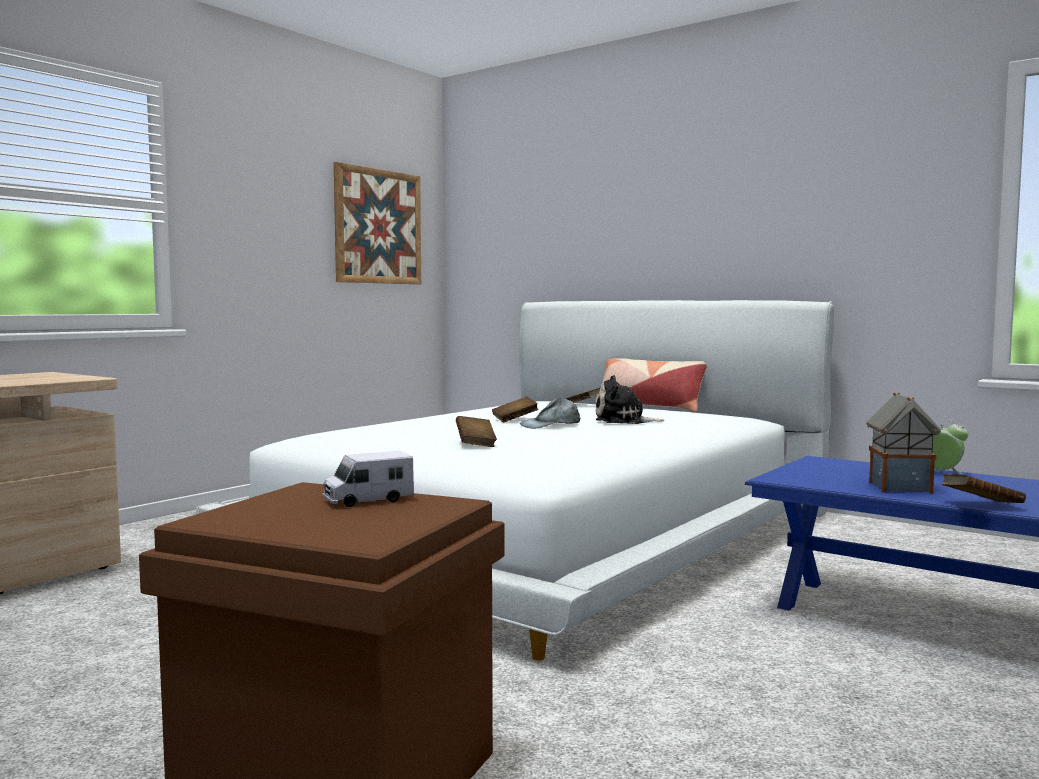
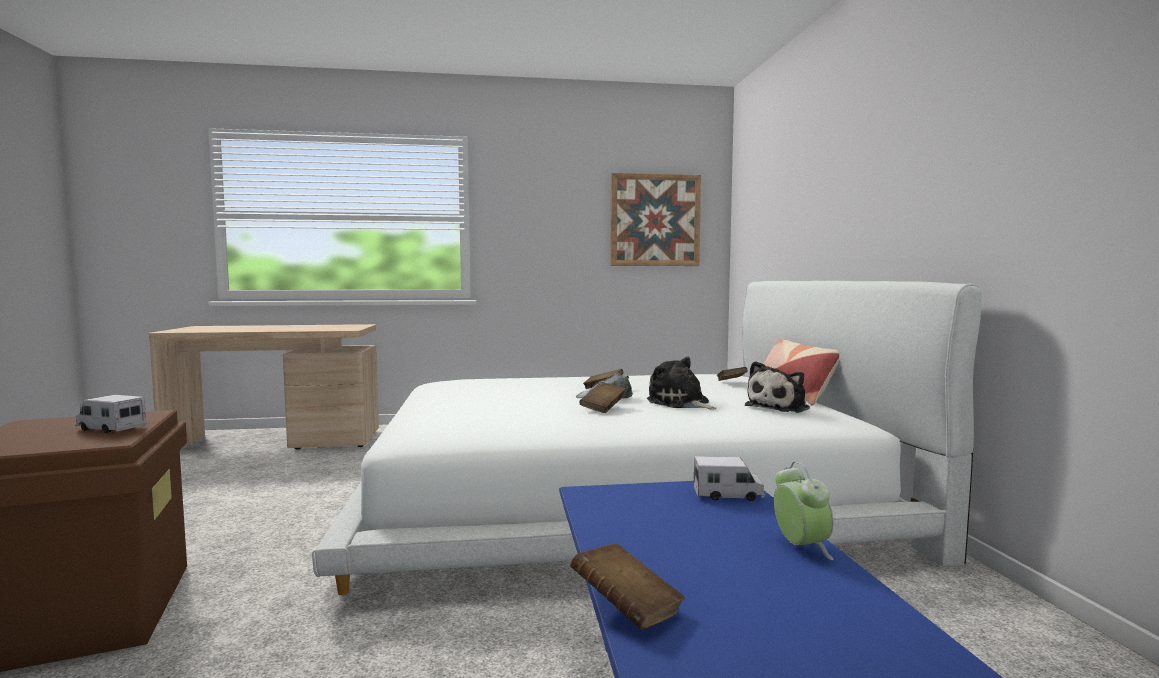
camera: 45 degrees right, 0 degrees up
(475, 444) = (480, 403): brown book -> brown book (603, 408)
(689, 415) = (780, 407): none -> plush toy
(834, 463) = (728, 495): none -> toy truck
(899, 487) = (654, 546): toy house -> none

